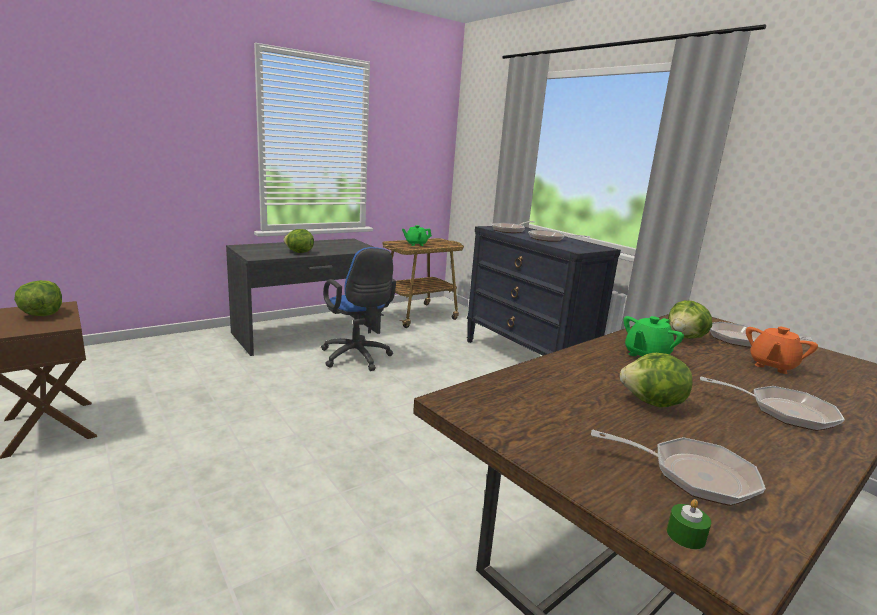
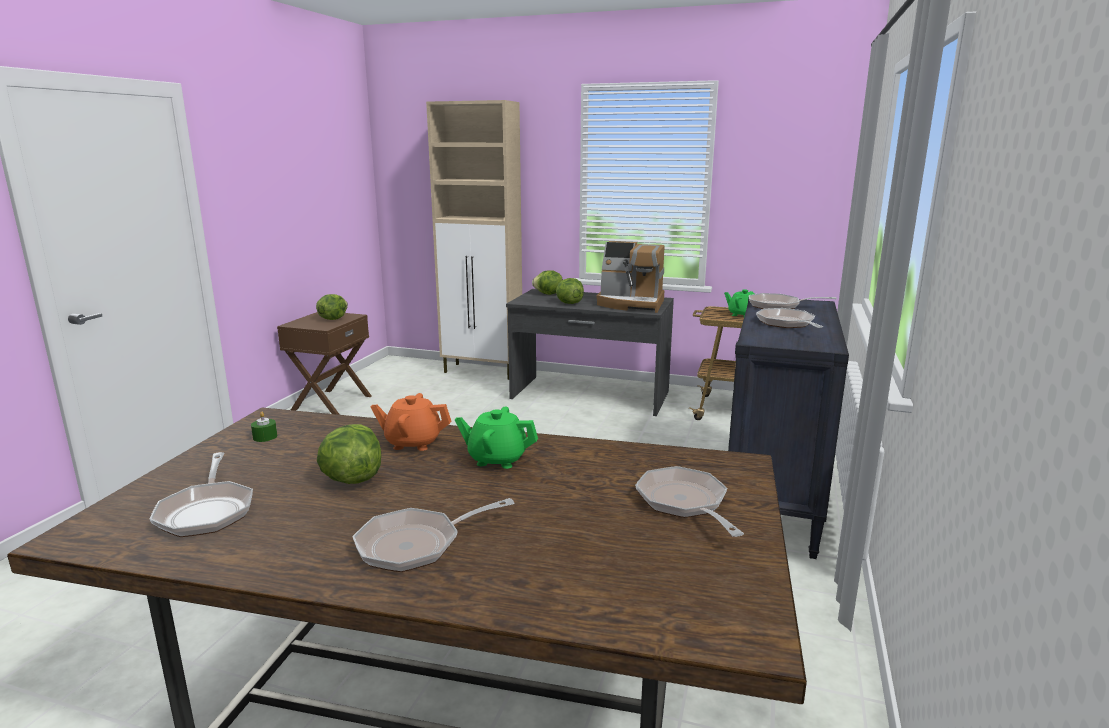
camera: 55 degrees right, 0 degrees up
(171, 341) = (483, 372): none -> beige cabinet
(343, 246) = (631, 304): none -> coffee machine
(357, 358) = (583, 430): blue office chair -> none
(685, 337) = (614, 469): lettuce -> lettuce (548, 294)
(685, 535) = (107, 518): green candle -> green candle (265, 437)
(772, 366) = (593, 530): orange teapot -> orange teapot (413, 443)
(783, 412) = (417, 544): frying pan -> frying pan turned 75 degrees clockwise

